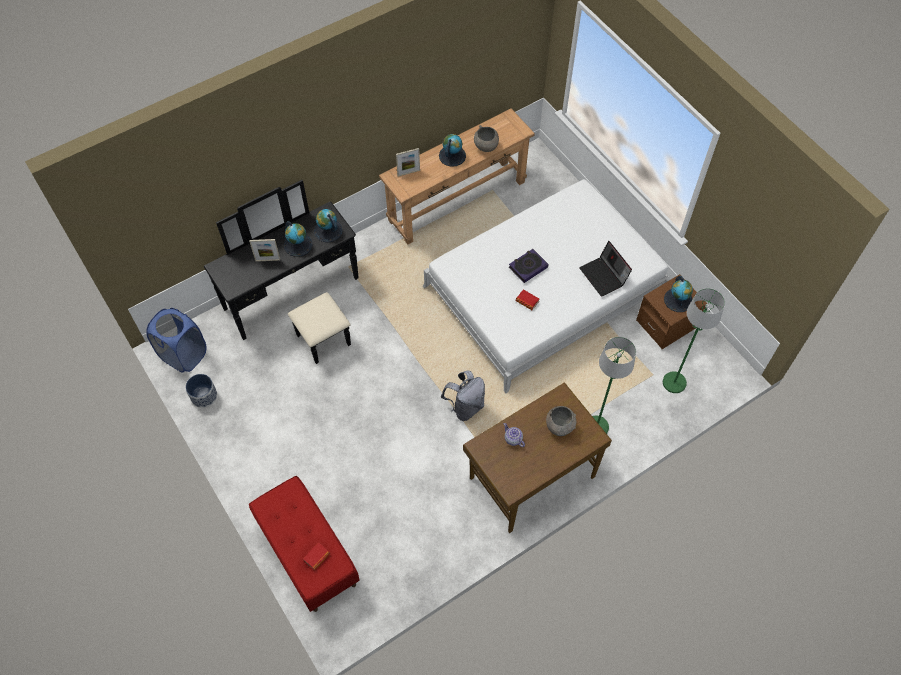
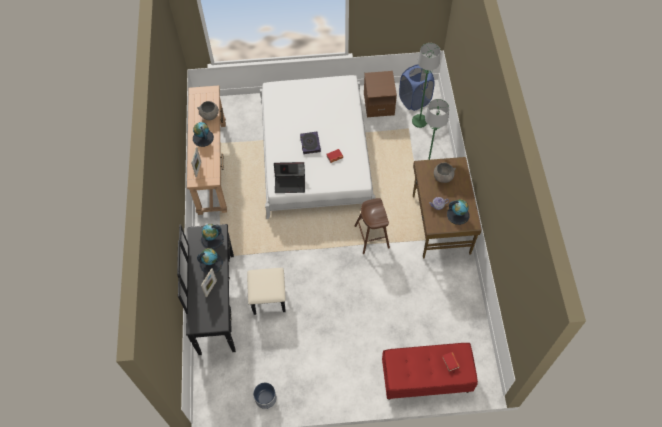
camera: 60 degrees left, 0 degrees up
(184, 355) = (221, 399): blue laundry basket -> blue laundry basket (414, 100)
(465, 406) = (372, 237): grey backpack -> brown stool
(604, 276) = (343, 108): laptop -> laptop (290, 182)
(678, 300) = (381, 82): globe -> globe (458, 214)

